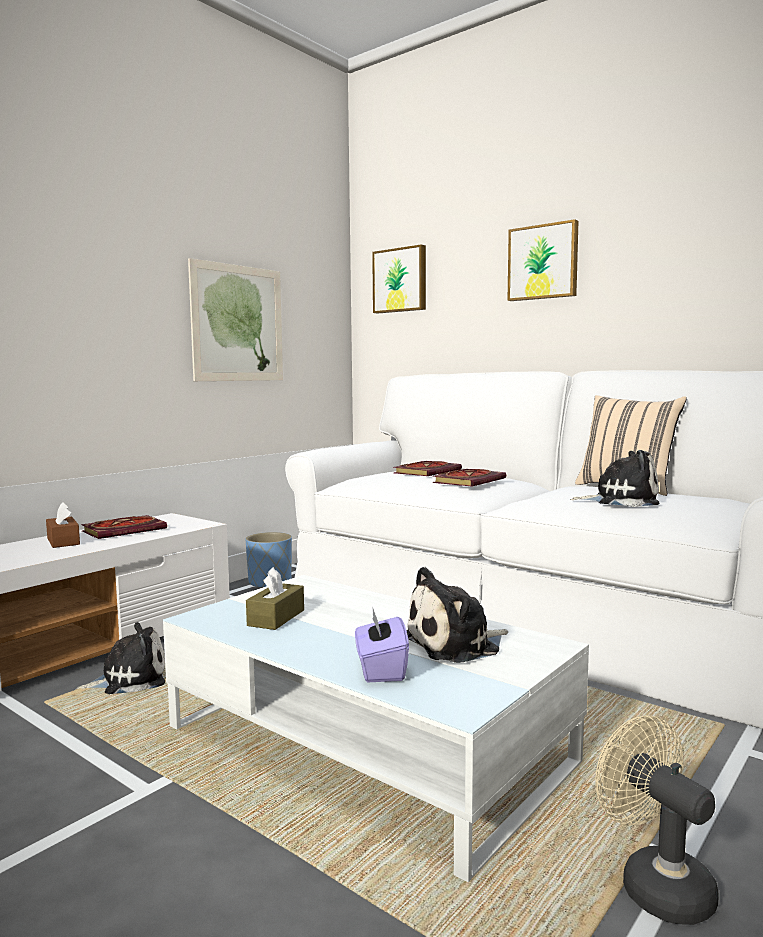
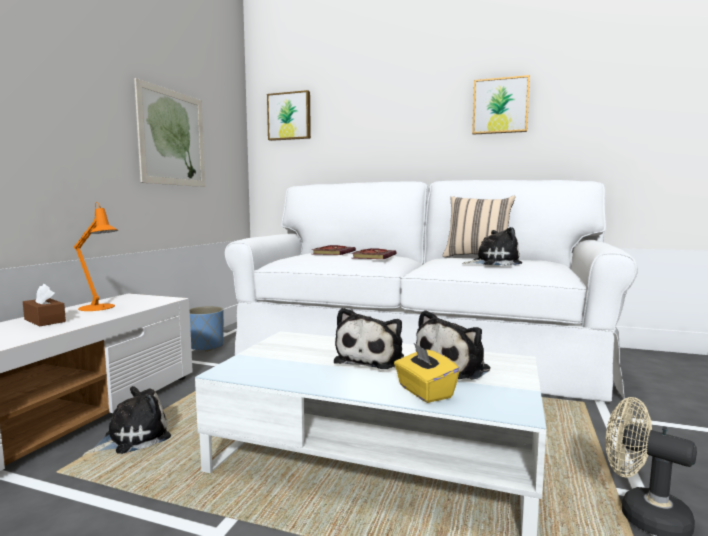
camera: 20 degrees left, 0 degrees up
(125, 530) = (99, 308): book -> orange table lamp
(276, 618) = (296, 364): brown tissue box -> none
(368, 622) = (372, 359): none -> plush toy
(381, 669) = (424, 392): purple tissue box -> yellow tissue box
(543, 262) = (401, 107): picture -> picture (500, 106)

